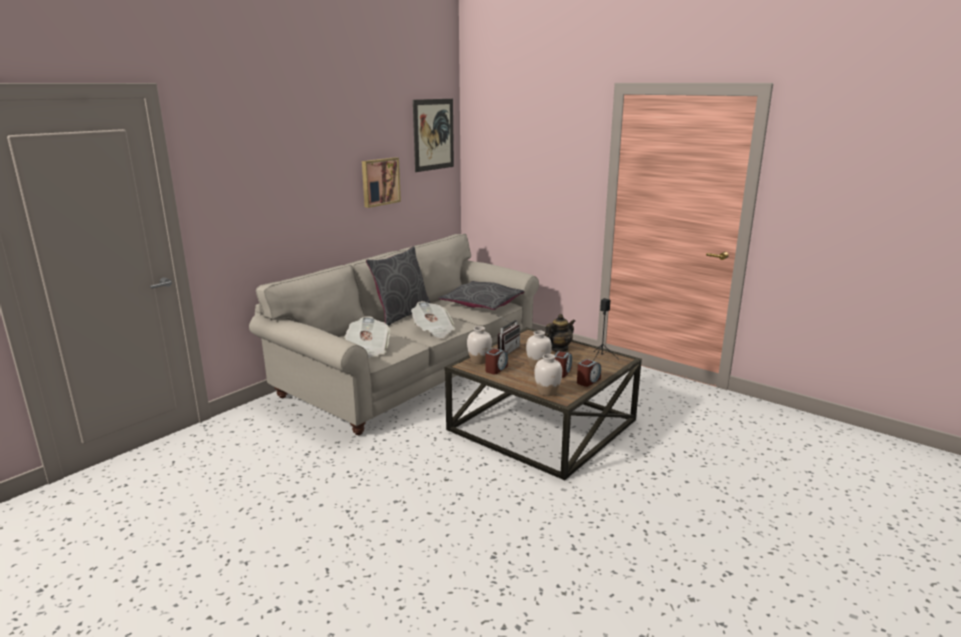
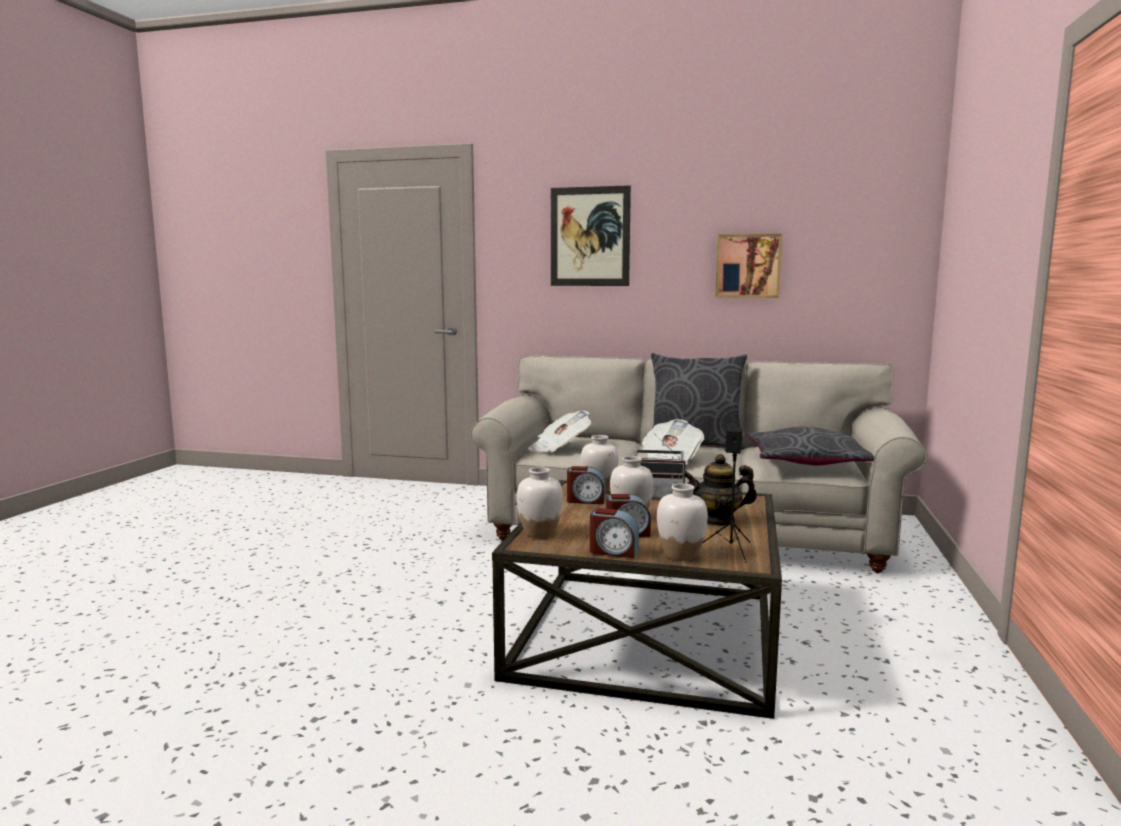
camera: 65 degrees right, 10 degrees down
(433, 134) = (871, 204): picture -> picture (590, 236)
(558, 349) = (718, 520): teapot -> teapot turned 150 degrees clockwise
(603, 369) = (680, 555): none -> white vase

